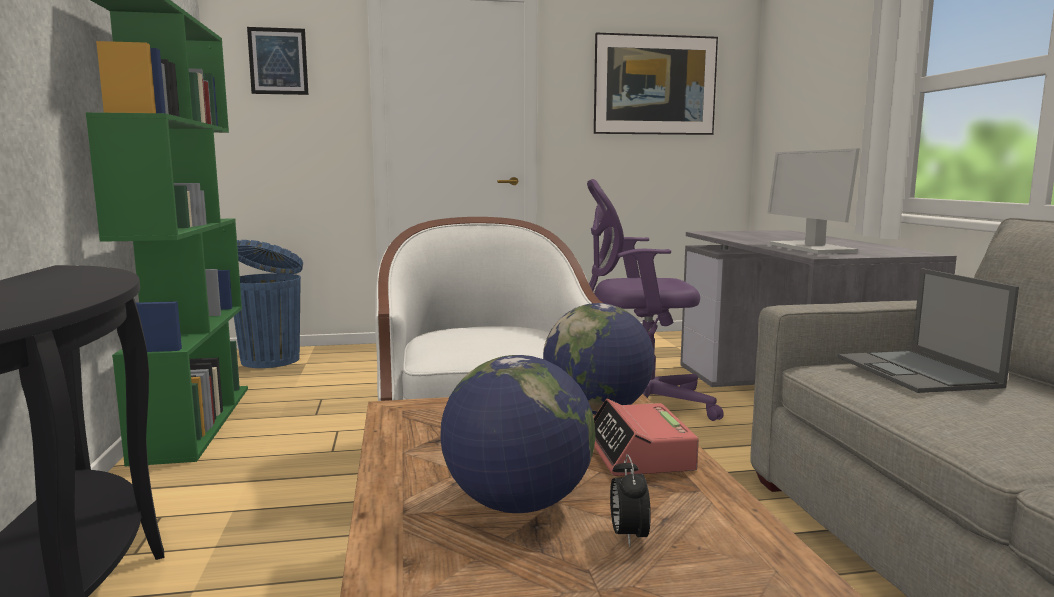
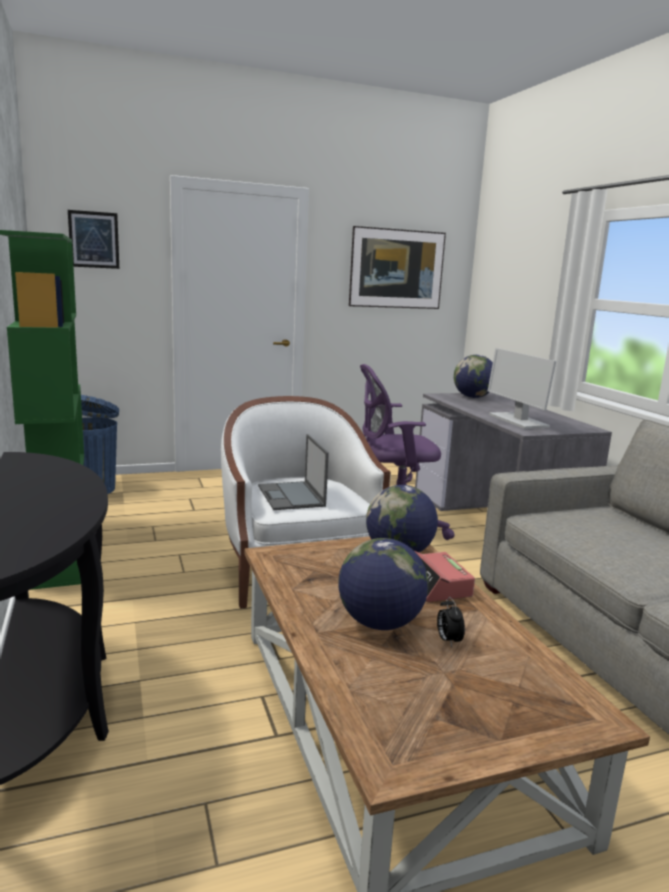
camera: 10 degrees left, 5 degrees up
(754, 233) = (473, 397): none -> globe
(918, 372) = (589, 523): laptop -> laptop (291, 496)

